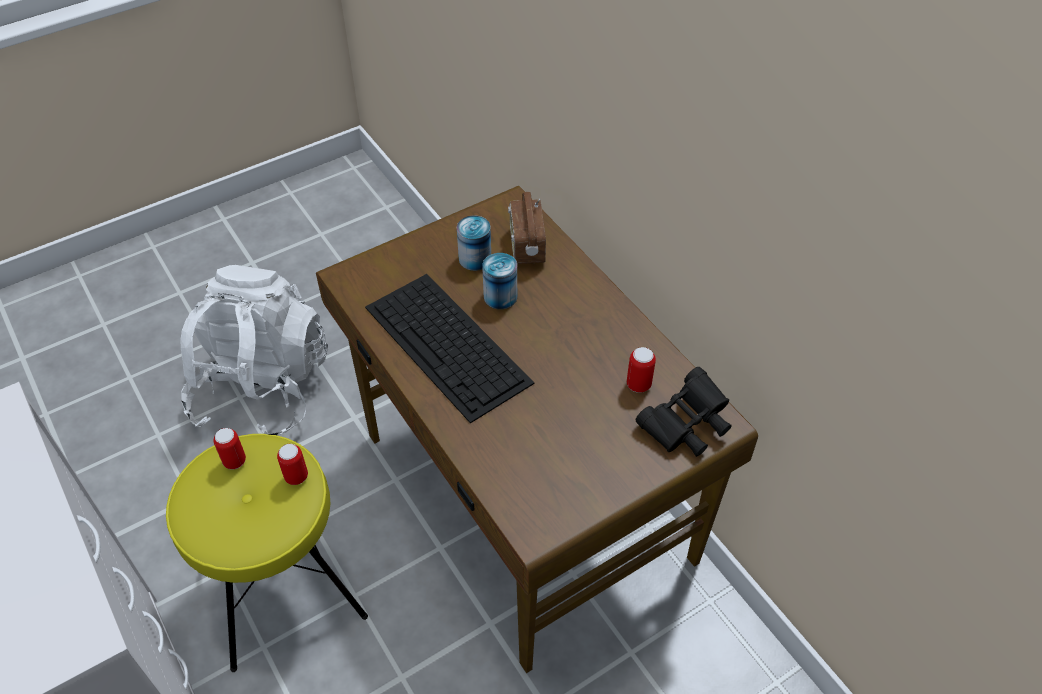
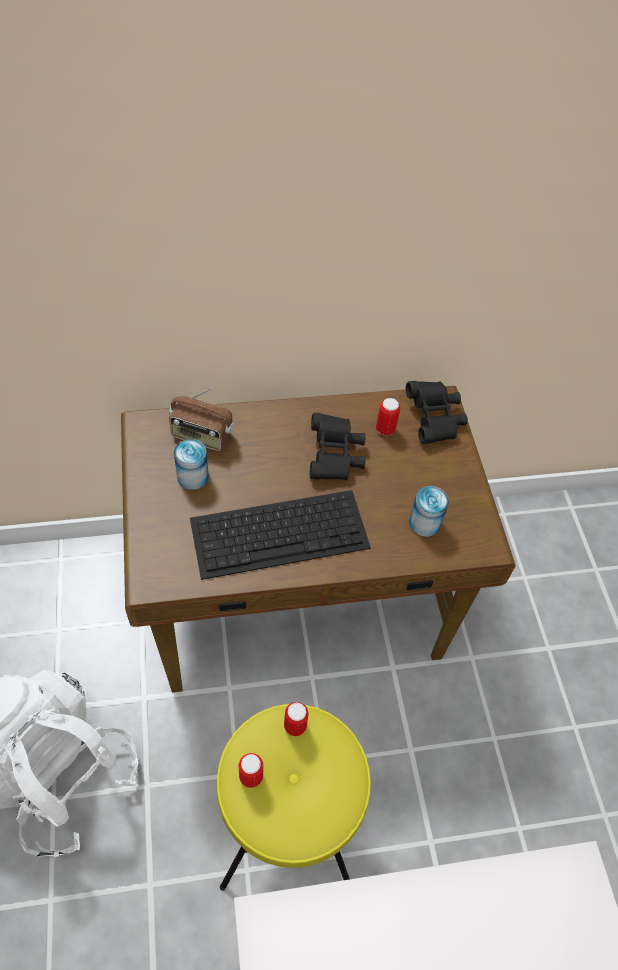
camera: 70 degrees left, 5 degrees up
(500, 296) = (248, 476): can -> can (424, 523)
(569, 354) = (335, 457): none -> black binoculars

